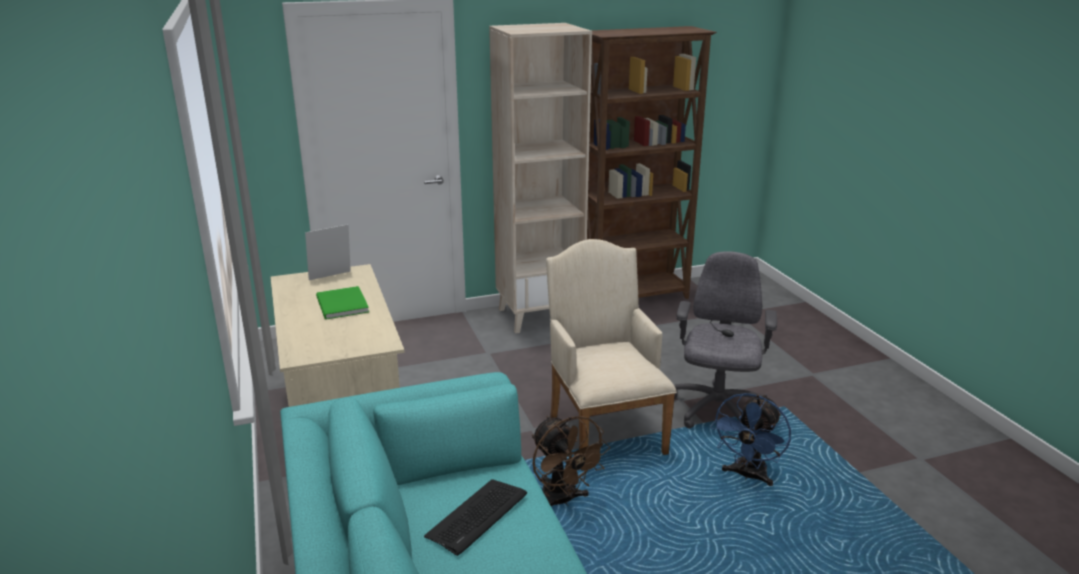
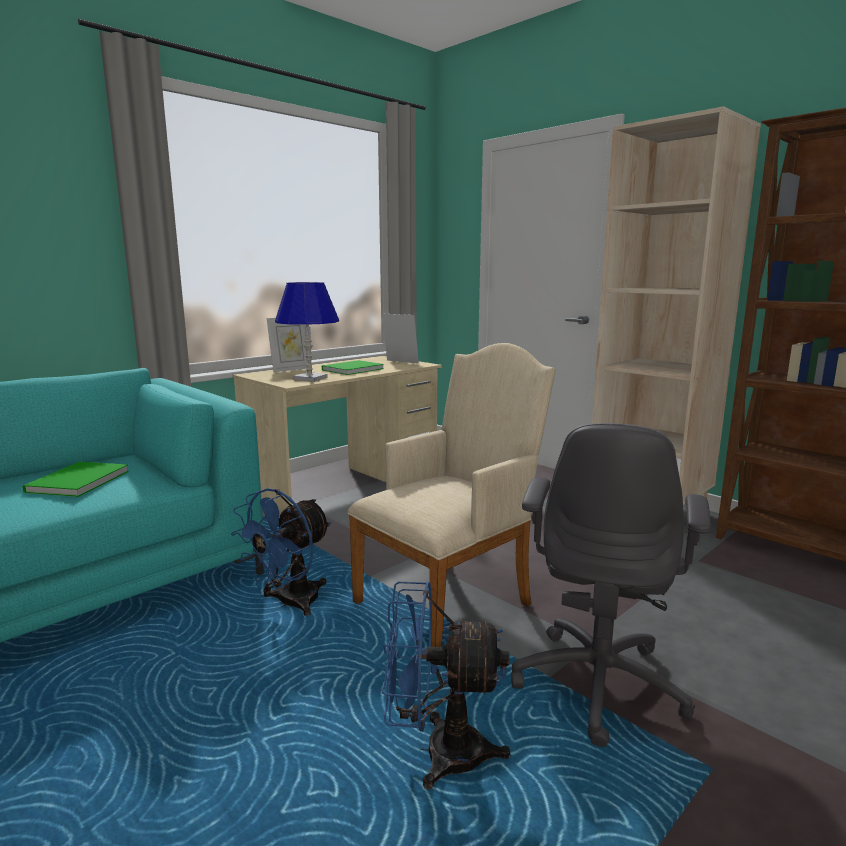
camera: 65 degrees right, 10 degrees down
(295, 333) = (291, 369): none -> picture frame
(367, 331) = (310, 378): none -> blue table lamp
(477, 516) = (75, 482): keyboard -> green book
(563, 501) = (290, 603): brown fan -> blue fan
(716, 410) = (599, 683): grey office chair -> grey office chair turned 120 degrees clockwise

